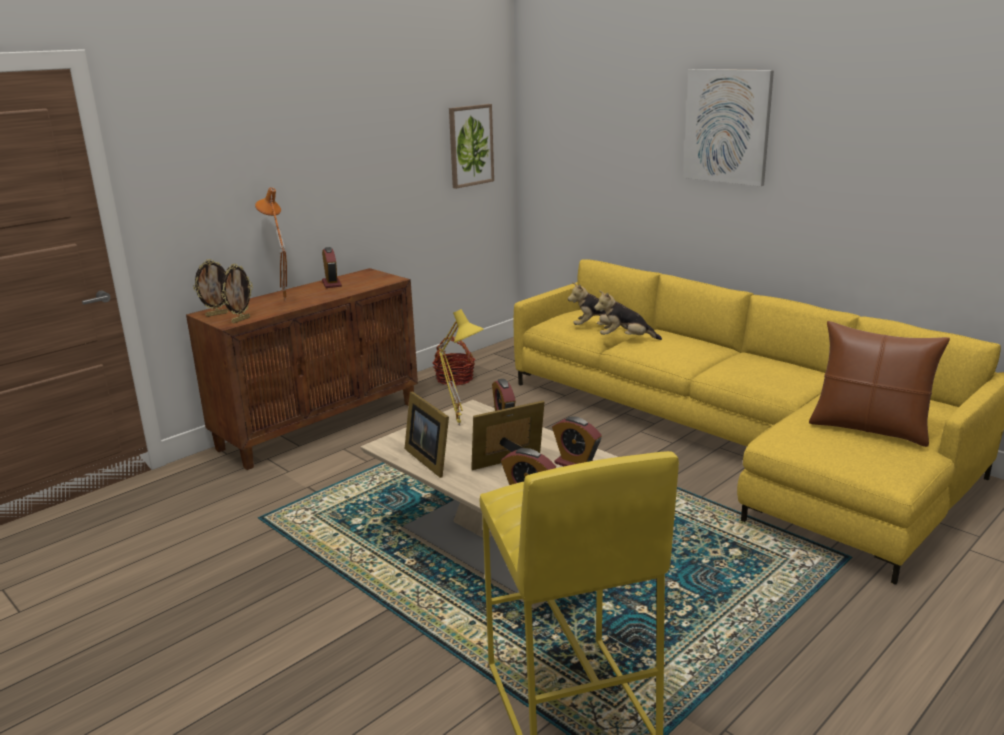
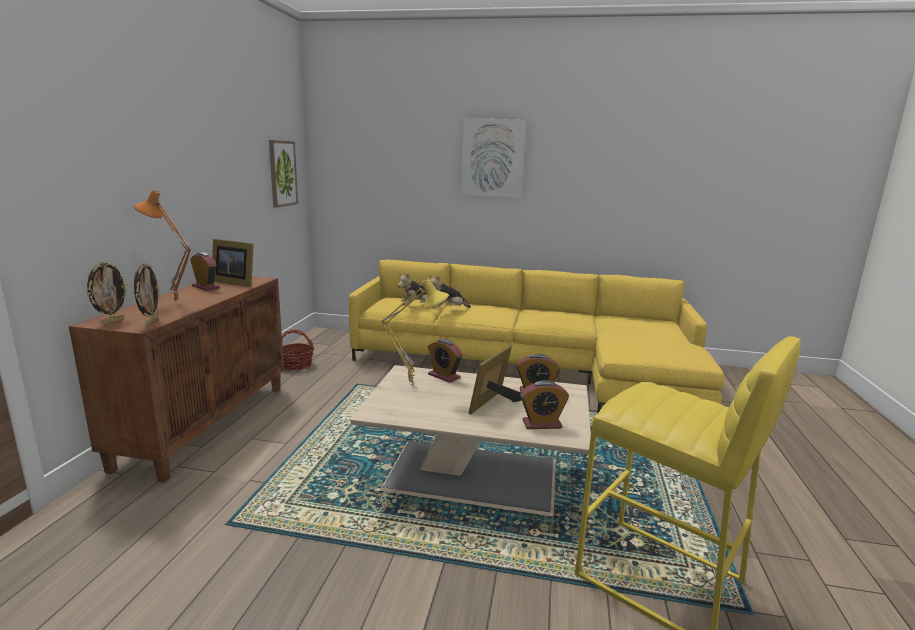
camera: 35 degrees left, 5 degrees down
(430, 459) = (425, 414): picture frame -> picture frame (234, 282)
(869, 428) = (653, 337): brown pillow -> none

